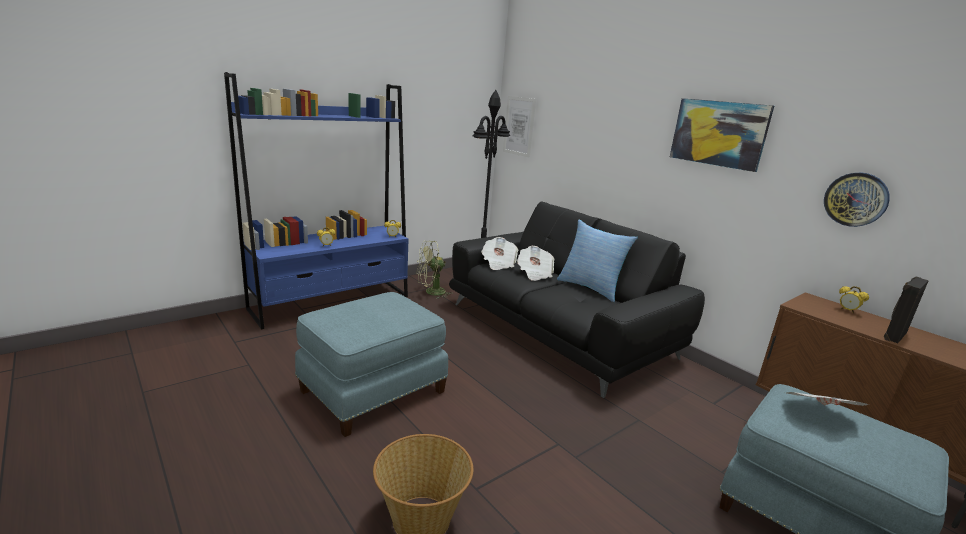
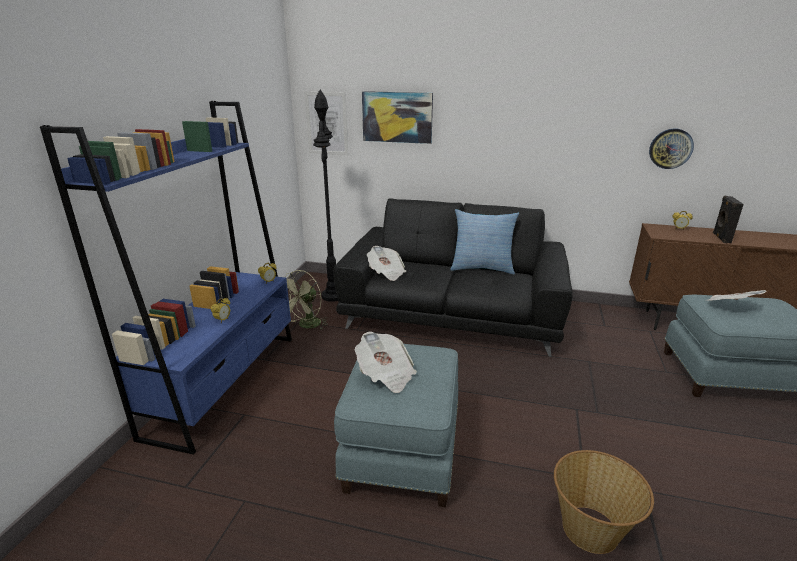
camera: 35 degrees left, 5 degrees up
(534, 273) = (427, 271): newspaper -> newspaper (386, 375)
(718, 133) = (557, 110): picture -> picture (397, 117)

